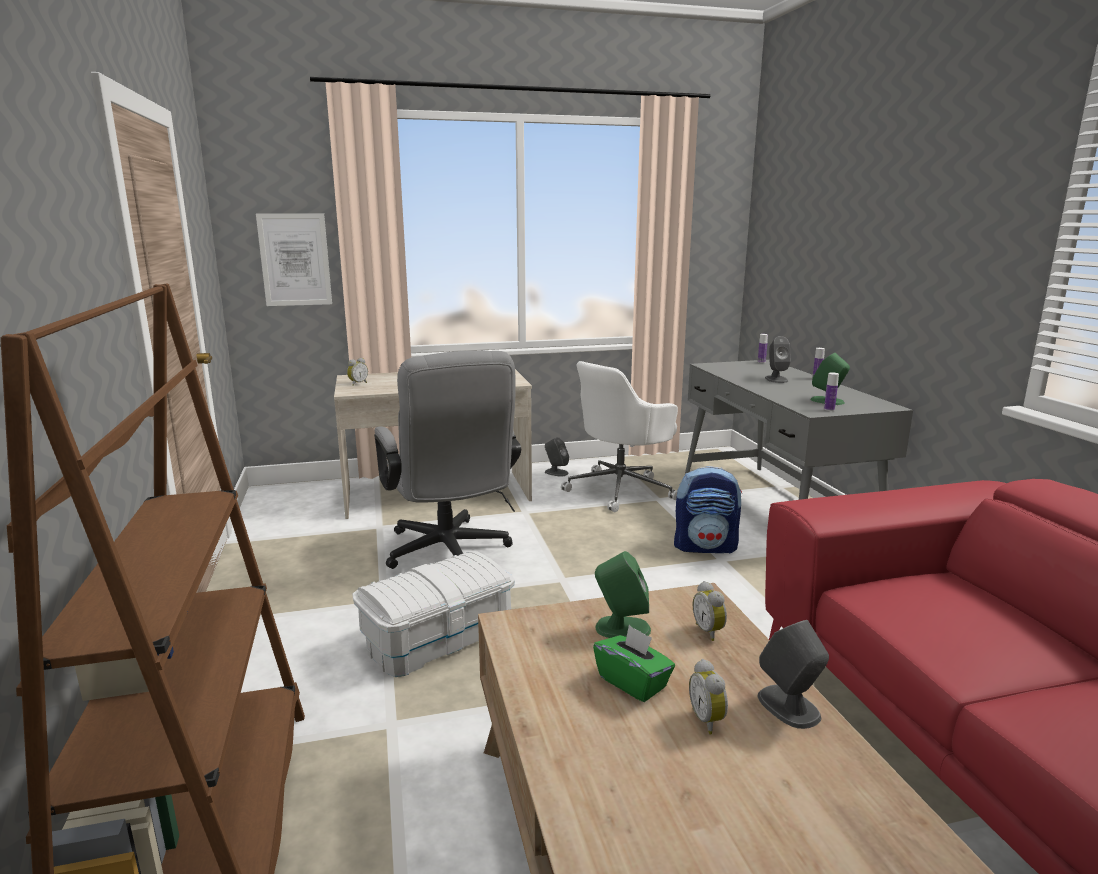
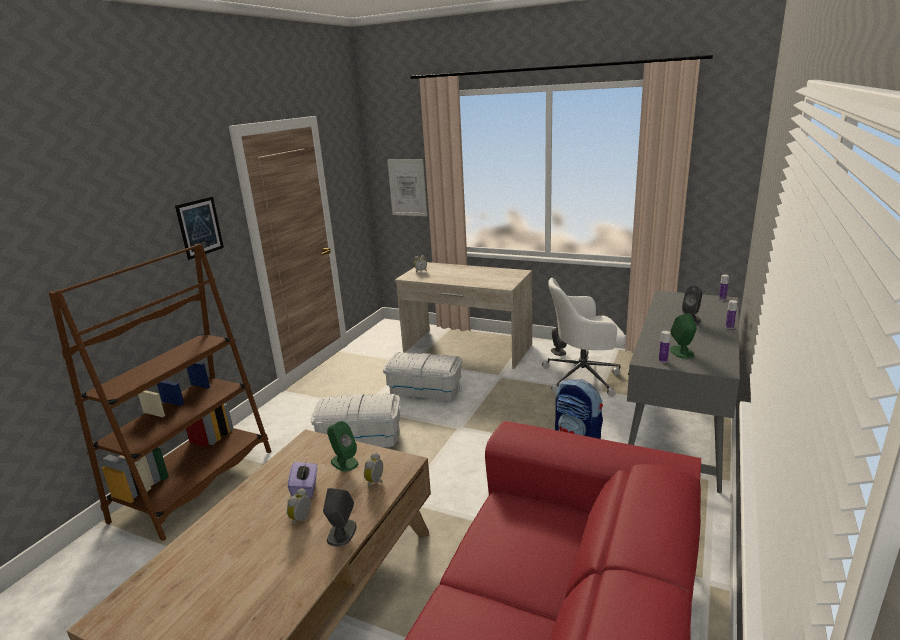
camera: 40 degrees right, 5 degrees up
(84, 269) = (200, 227): none -> picture
(449, 554) = (424, 390): grey office chair -> white storage box
(633, 682) = (305, 489): green tissue box -> purple tissue box

